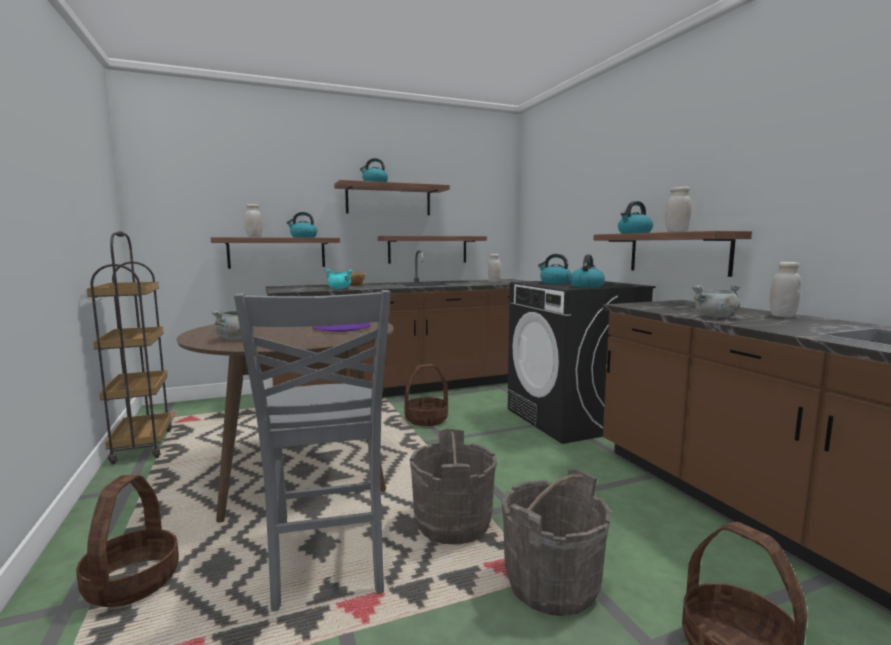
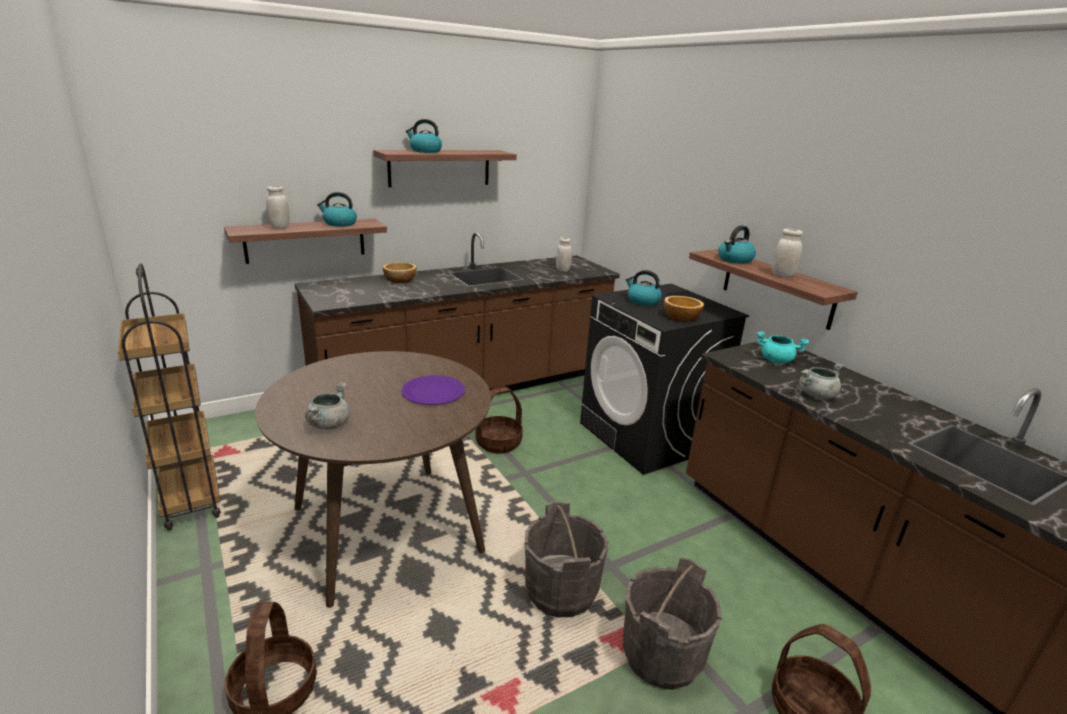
camera: 10 degrees left, 15 degrees up
(328, 560) = (457, 647): grey chair -> none
(340, 288) = (393, 294): turquoise cooking pot -> turquoise cooking pot (776, 360)
(428, 249) = (484, 226): shelf -> none
(586, 286) = (680, 317): kettle -> bowl
(782, 316) = (874, 391): white jar -> none

